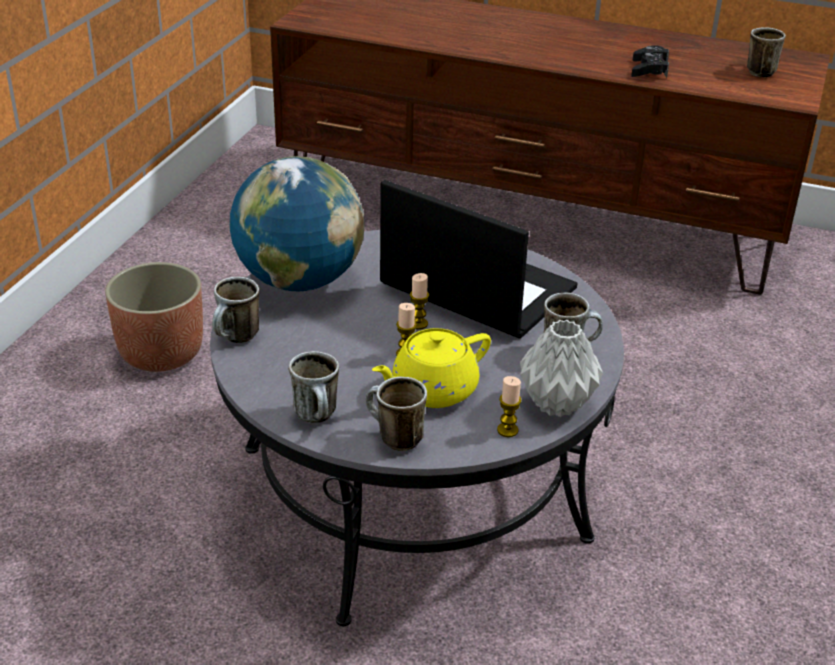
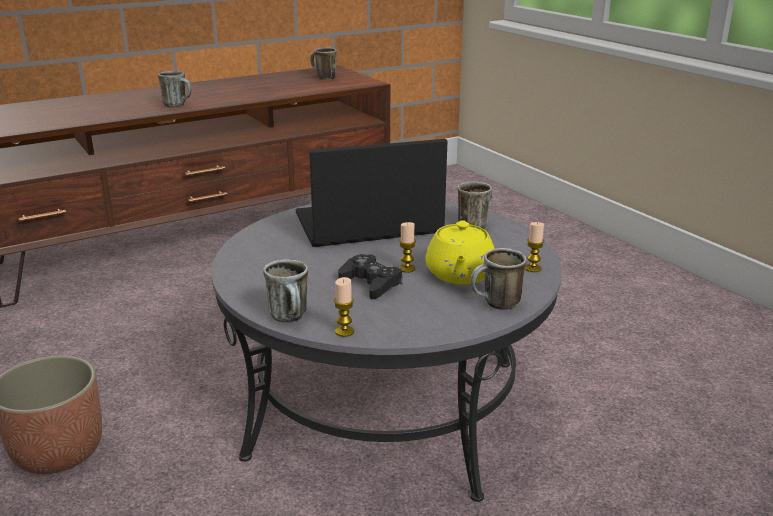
camera: 50 degrees left, 10 degrees down
(299, 281) = (259, 272): globe -> none
(318, 417) = (438, 322): mug -> mug (178, 105)
(418, 324) = (379, 253): candle -> candle (344, 331)
(555, 403) = (523, 246): grey vase -> none
(649, 69) = (269, 92): black game controller -> black game controller (371, 283)

